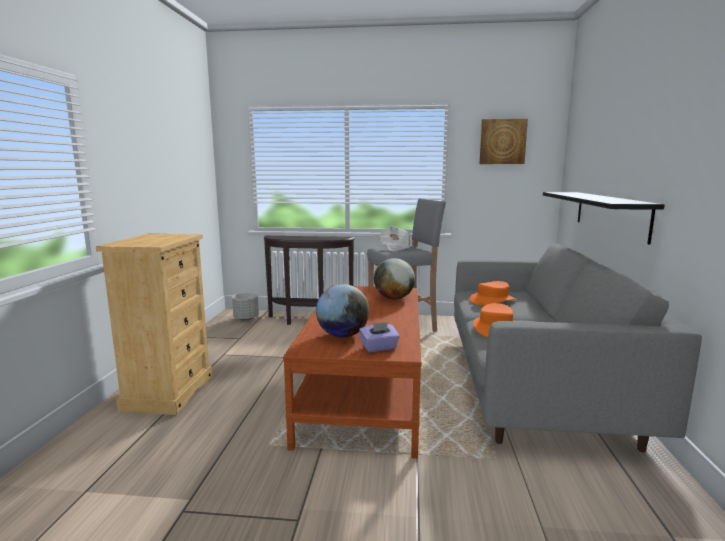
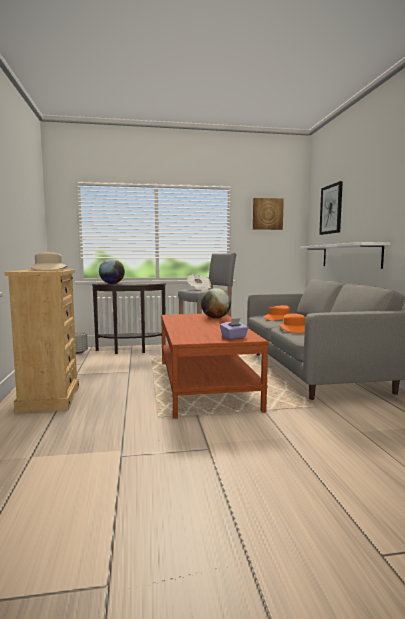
camera: 15 degrees left, 5 degrees down
(163, 238) = (49, 270): none -> beige hat
(342, 335) = (202, 334): globe -> globe (112, 283)
(593, 137) = (331, 209): none -> picture
(610, 214) = (350, 256): black shelf -> white shelf

